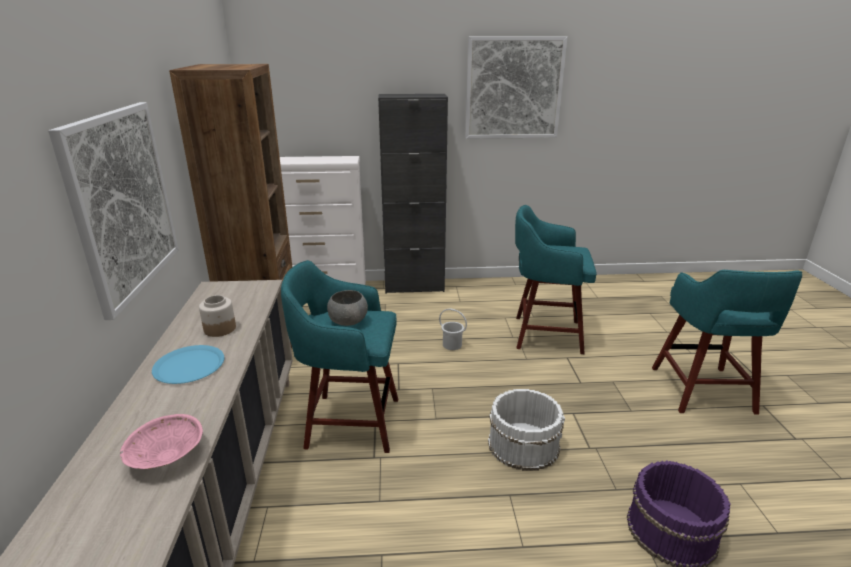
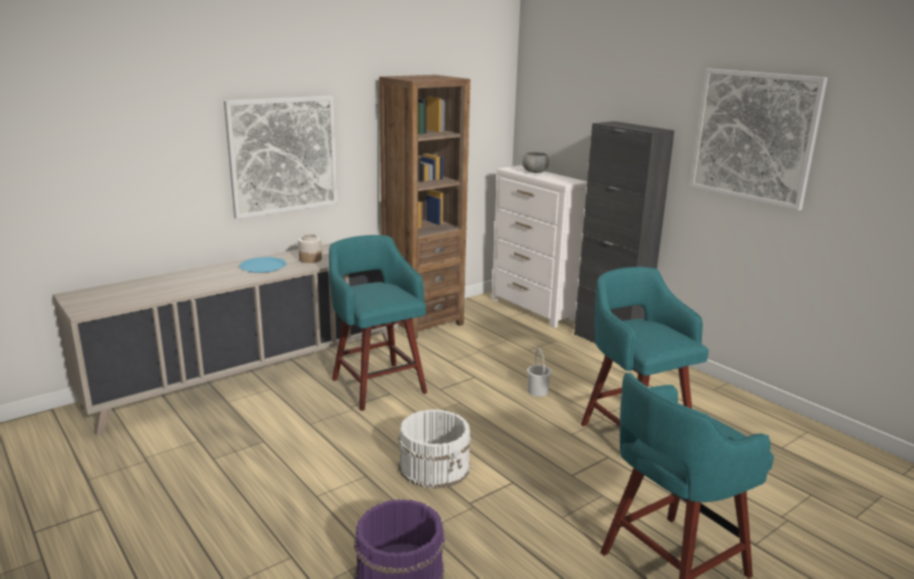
camera: 55 degrees right, 5 degrees down
(166, 456) = (181, 288): pink bowl -> none
(348, 321) = (379, 291): grey bowl -> grey bowl (534, 172)

